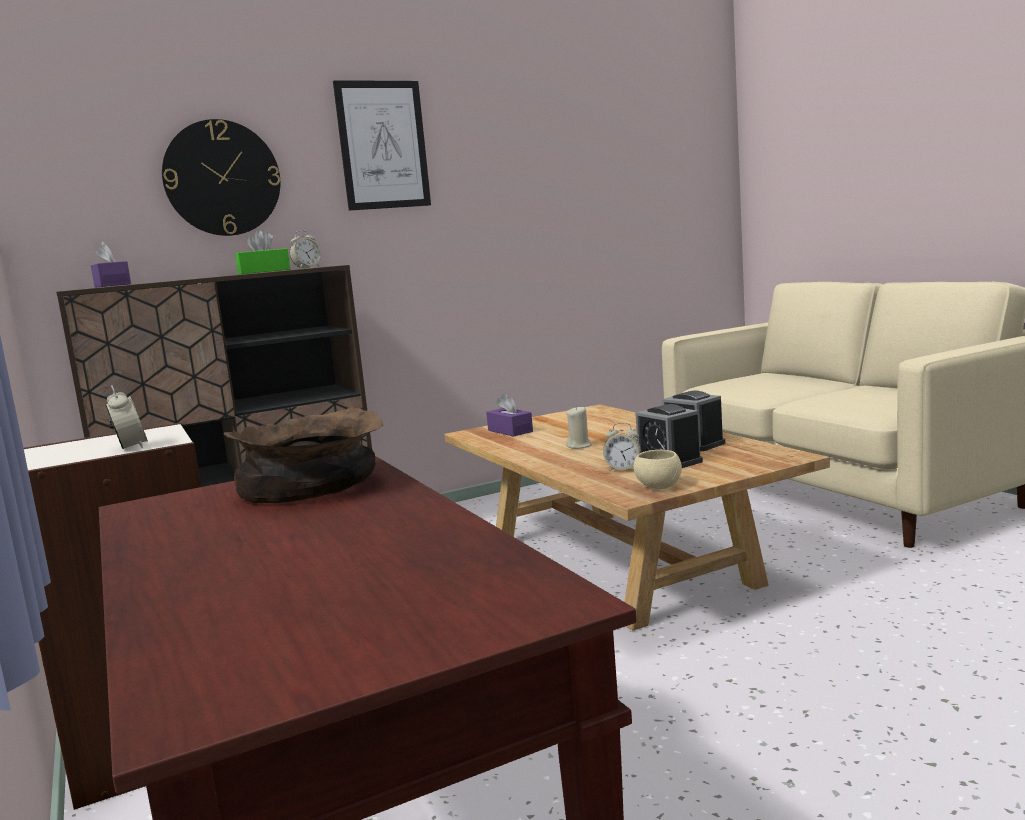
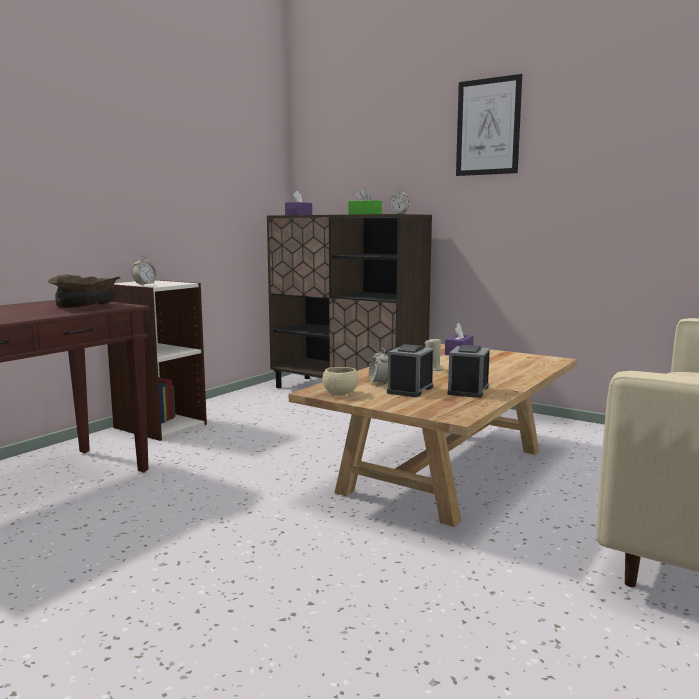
camera: 60 degrees right, 0 degrees up
(222, 178) = (385, 154): wall clock -> none

